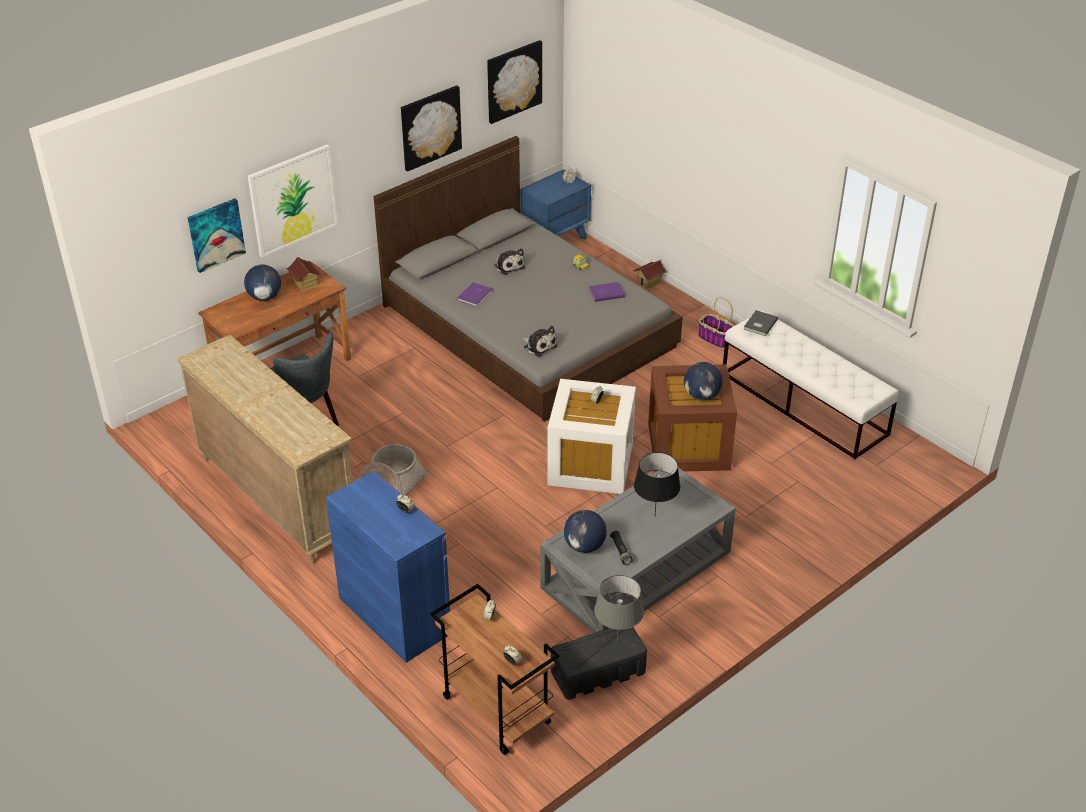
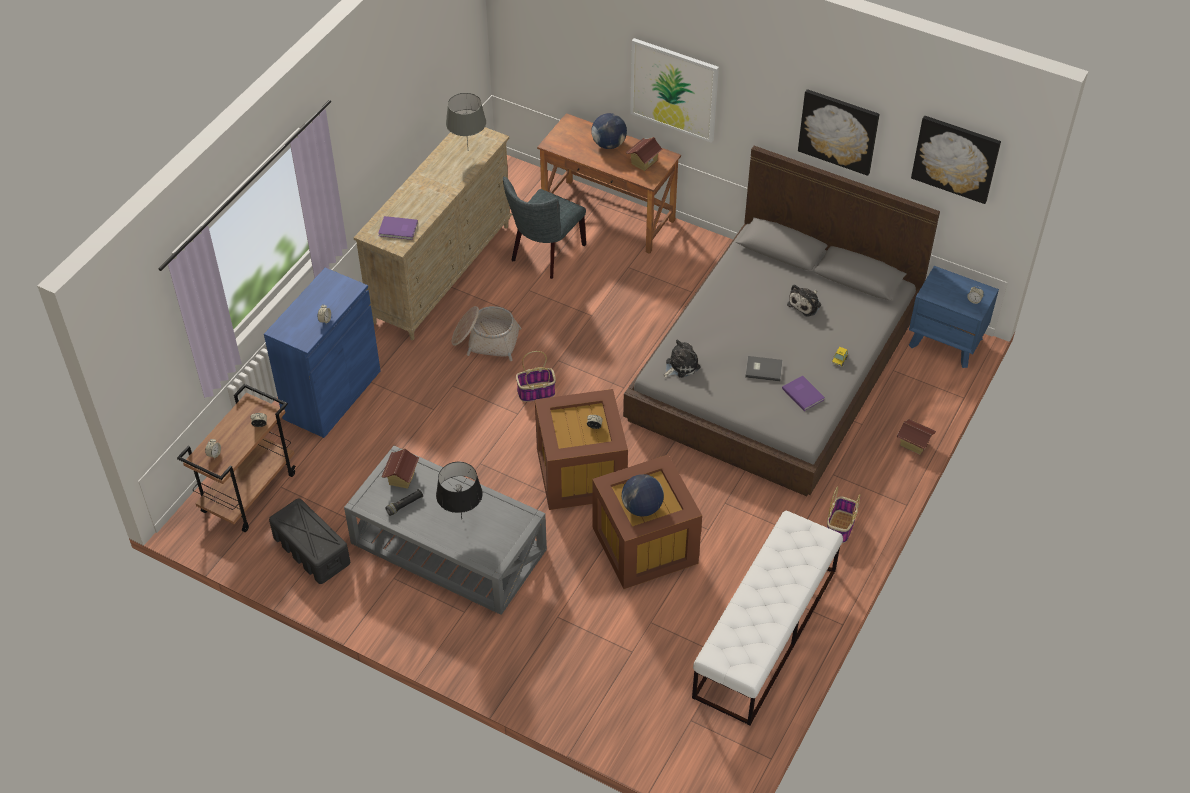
camera: 70 degrees right, 10 degrees up
(216, 234) = (595, 64): picture -> none
(476, 295) = (739, 294): purple book -> purple book (398, 229)
(477, 469) = (535, 392): none -> basket
(539, 346) = (680, 365): plush toy -> plush toy turned 150 degrees counterclockwise
(584, 546) = (401, 477): globe -> toy house
(591, 465) = (580, 474): white storage box -> brown storage box
(617, 640) = (320, 541): grey table lamp -> grey table lamp (468, 150)
(759, 324) = (809, 536): grey book -> grey book (763, 369)

